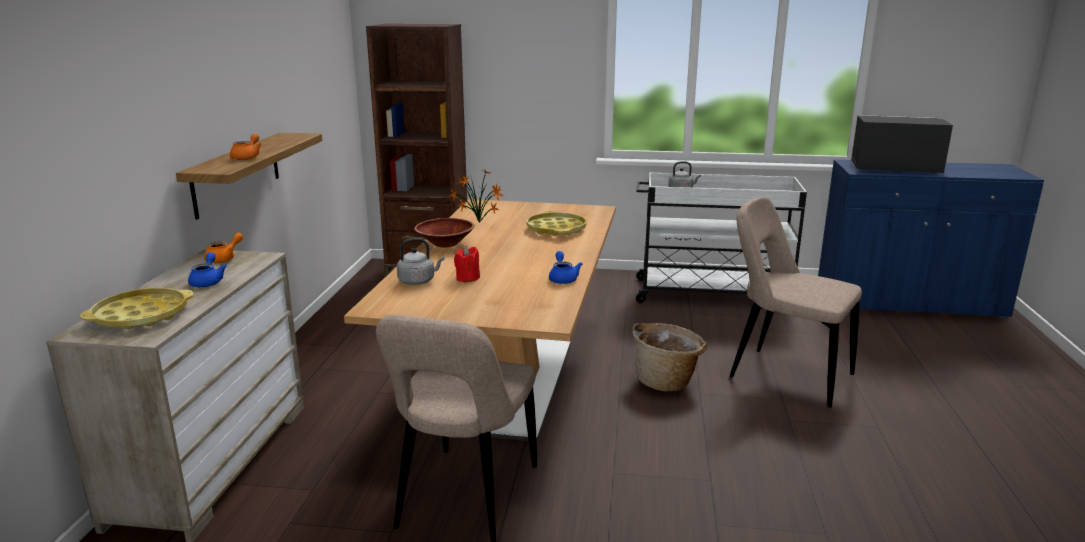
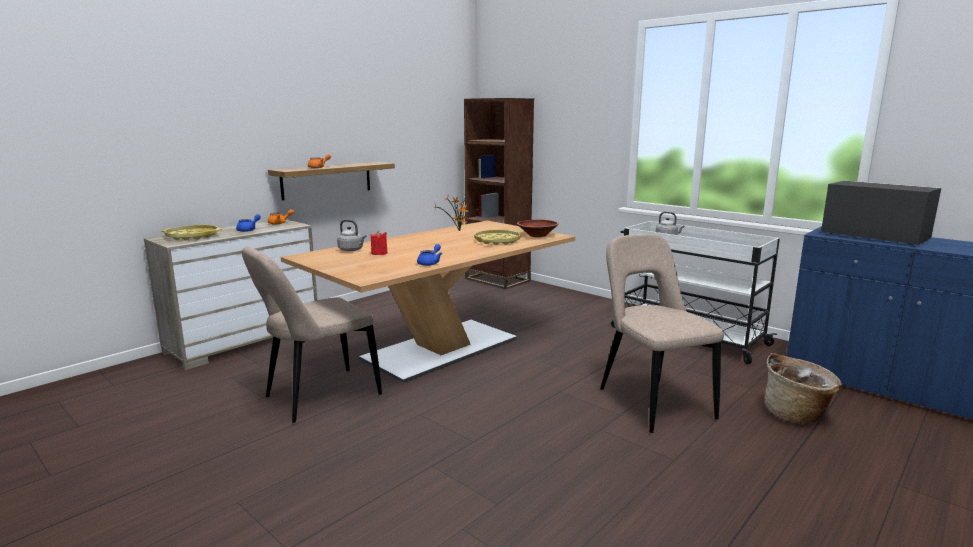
camera: 35 degrees right, 5 degrees down
(445, 244) = (412, 237): brown bowl -> brown bowl (537, 235)
(666, 381) = (547, 377): basket -> basket (796, 415)

